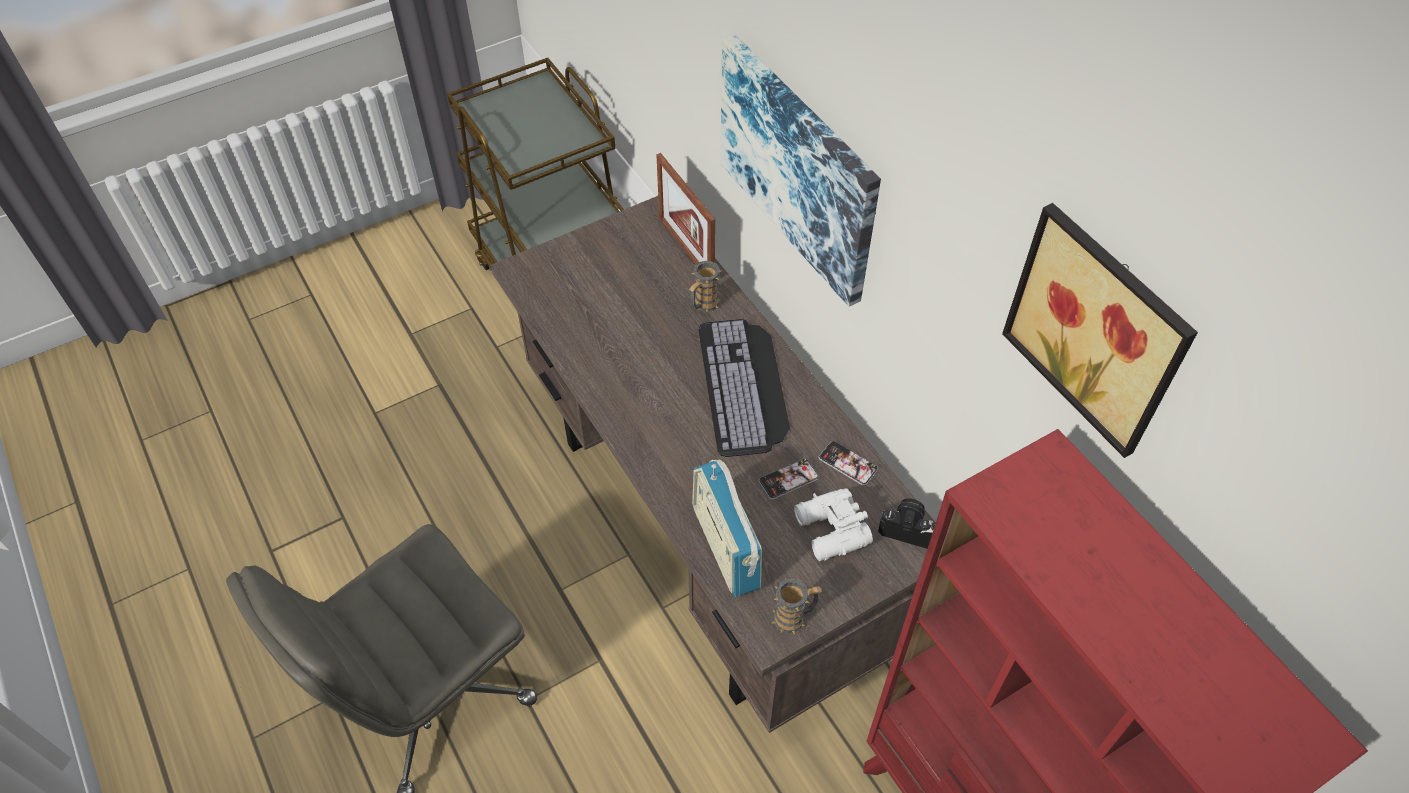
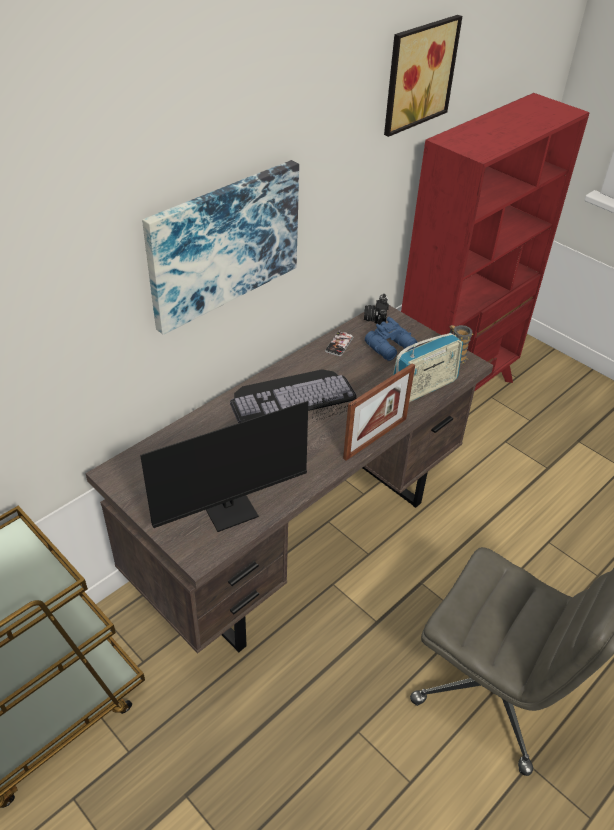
camera: 105 degrees left, 10 degrees down
(571, 307) = (238, 507): none -> monitor
(686, 249) = (156, 446): picture frame -> picture frame (375, 438)
(703, 305) = (218, 426): mug -> none
(788, 479) = (361, 367): phone -> none
(830, 532) = (391, 347): white binoculars -> blue binoculars

